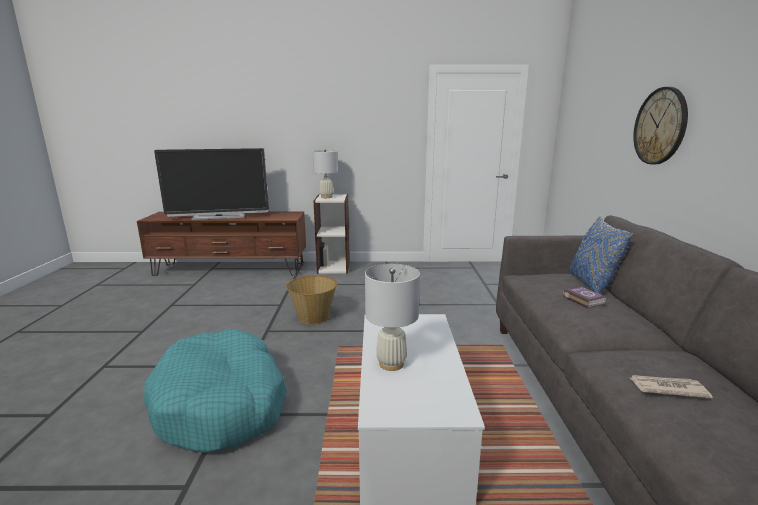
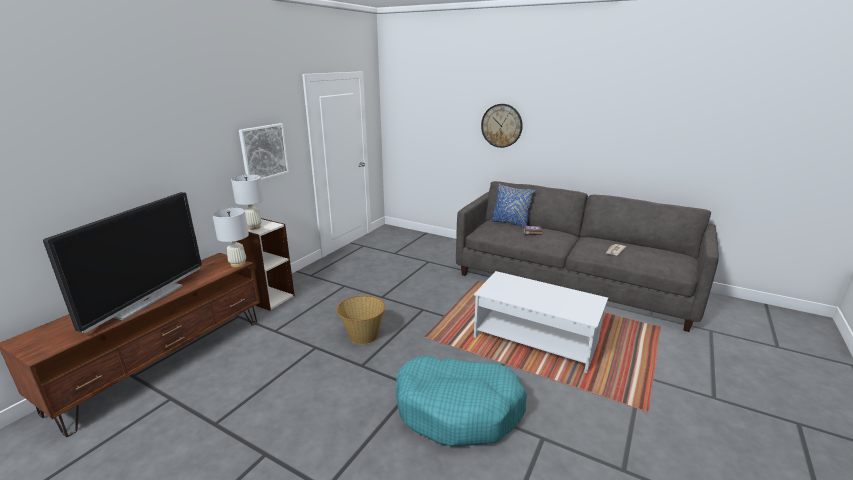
camera: 60 degrees left, 5 degrees up
(366, 136) = (264, 152): none -> picture
(391, 364) = (543, 302): white table lamp -> white table lamp (238, 264)

